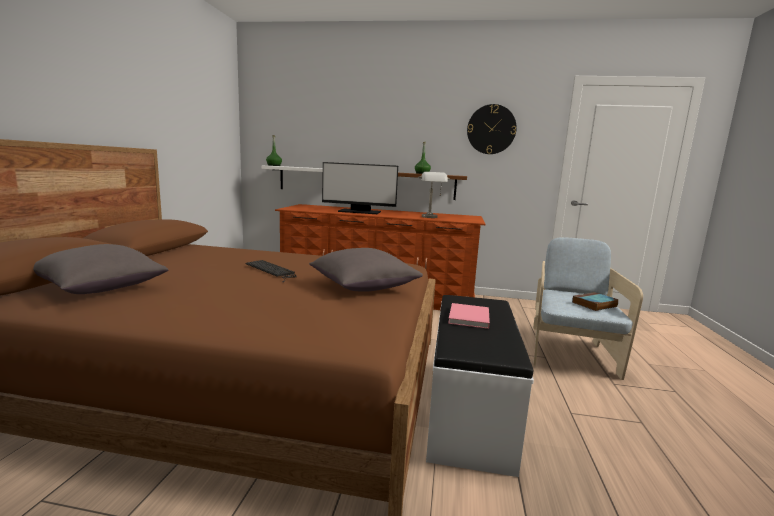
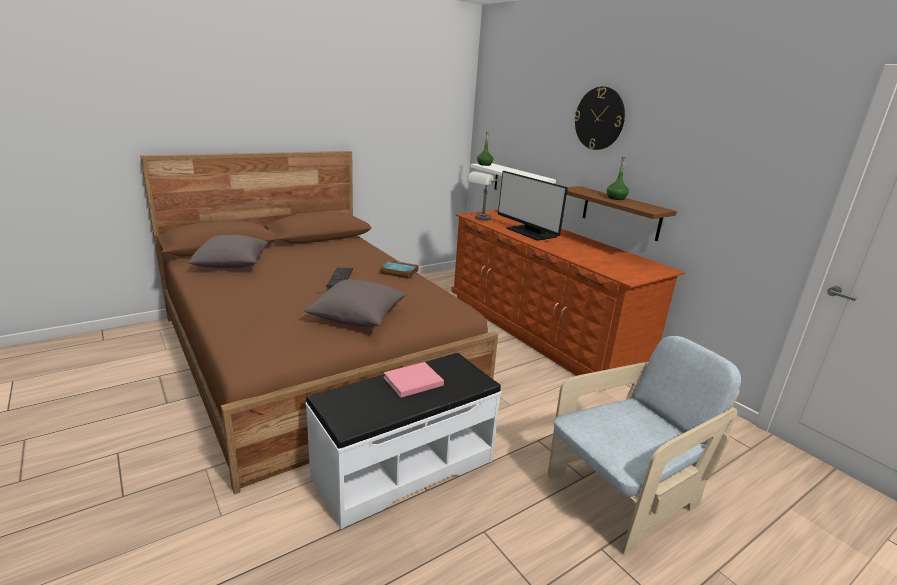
camera: 45 degrees right, 10 degrees up
(431, 217) = (587, 259): grey table lamp -> grey table lamp (480, 219)
(491, 129) = (721, 148): wall clock -> wall clock (599, 118)
(594, 304) = (632, 442): book -> book (398, 272)

